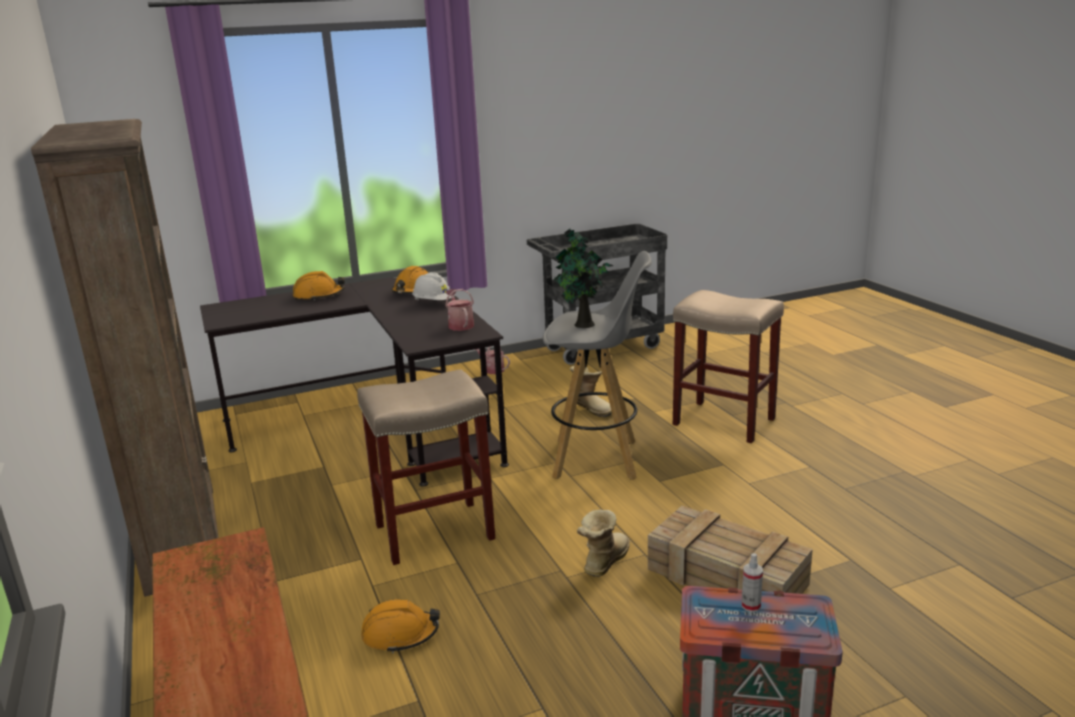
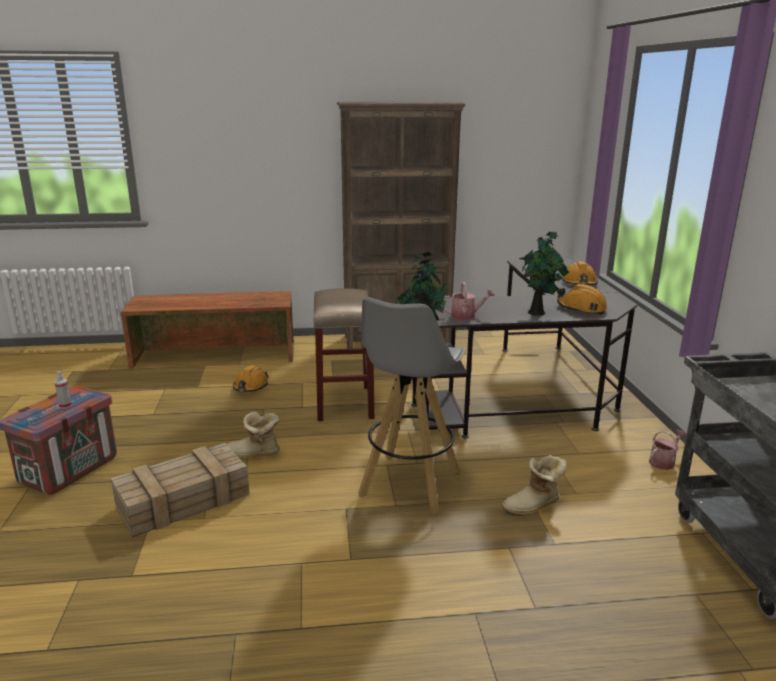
camera: 105 degrees right, 0 degrees up
(434, 303) = (538, 312): white hard hat -> potted plant
(603, 561) = (253, 454): boot -> boot turned 135 degrees clockwise
(725, 421) = (456, 599): beige stool -> none

